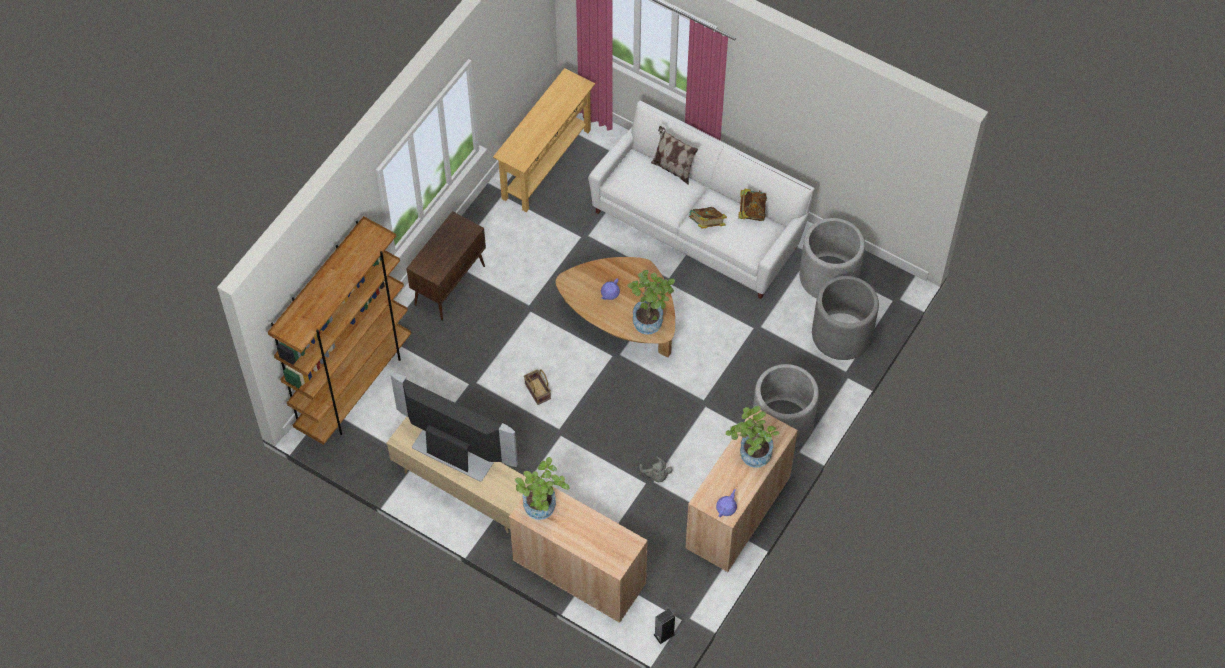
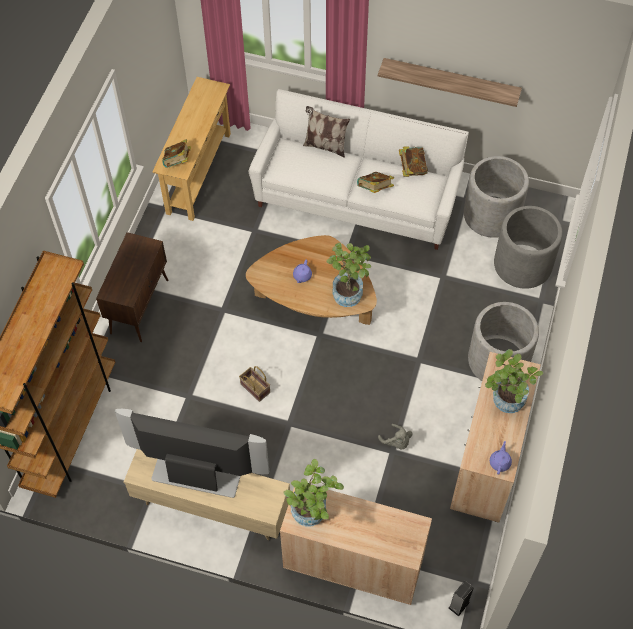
camera: 15 degrees left, 0 degrees up
(520, 153) = (178, 162): none -> book
(803, 135) = (450, 81): none -> shelf

